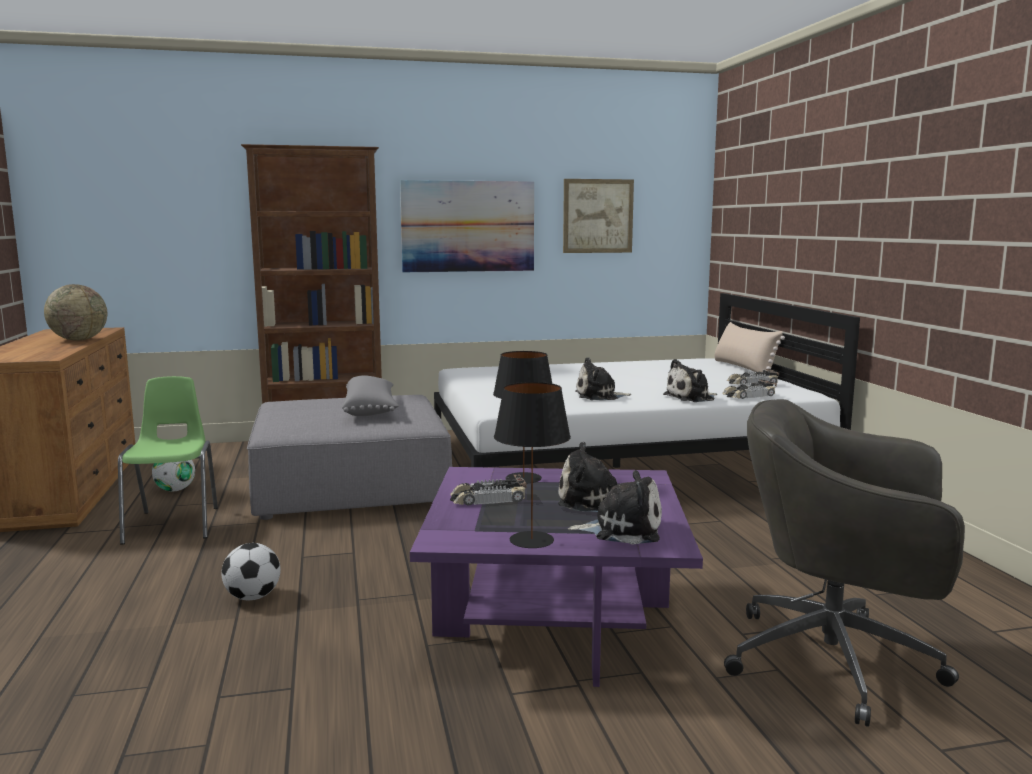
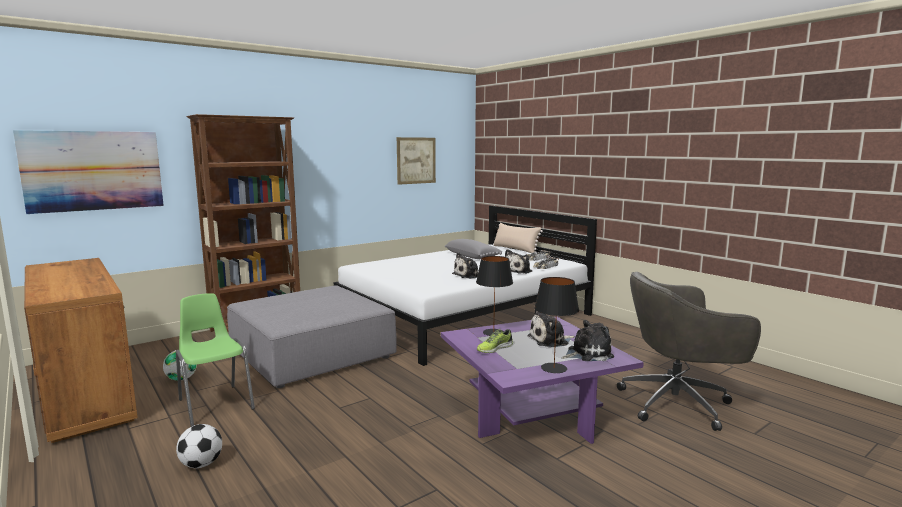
camera: 25 degrees left, 0 degrees up
(79, 340) = (89, 272): globe -> none
(252, 597) = (340, 441): football -> football (201, 464)
(371, 410) = (323, 300): grey pillow -> grey pillow (472, 257)
(468, 226) = (340, 169): picture -> picture (93, 170)
(487, 499) = (494, 348): toy car -> shoe

